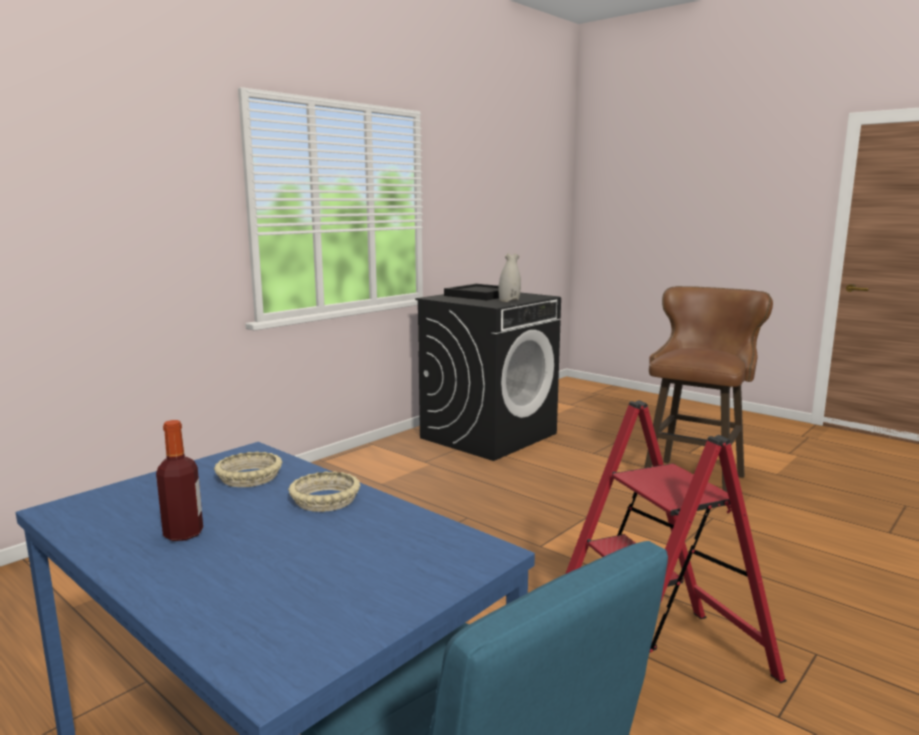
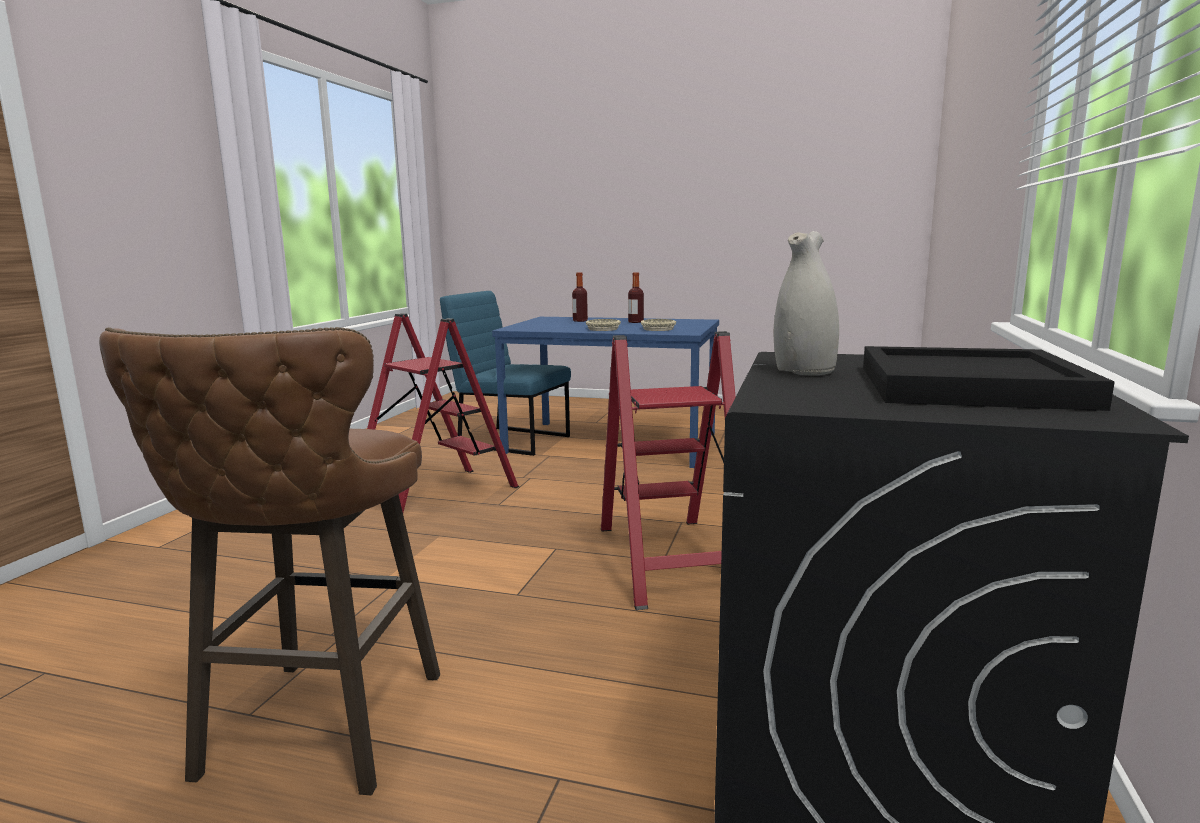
camera: 155 degrees right, 0 degrees up
(261, 585) = (580, 321): none -> bottle
(463, 516) = (669, 561): none -> red step ladder

